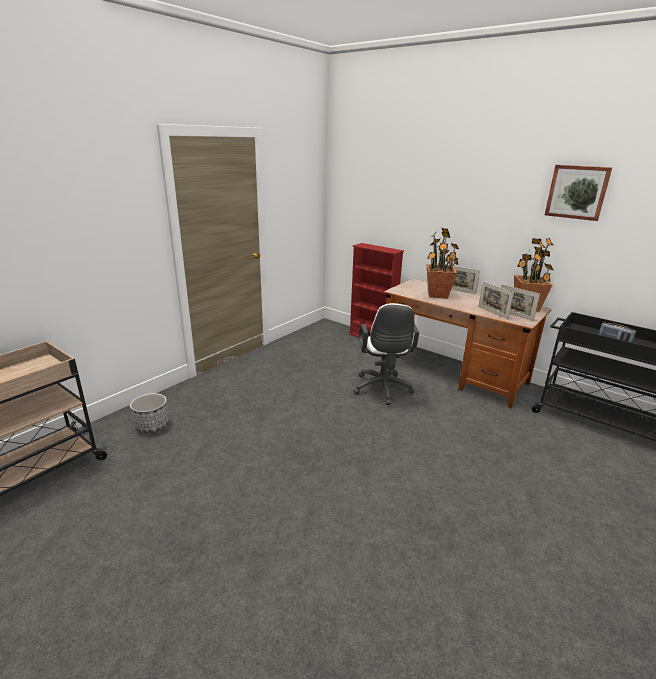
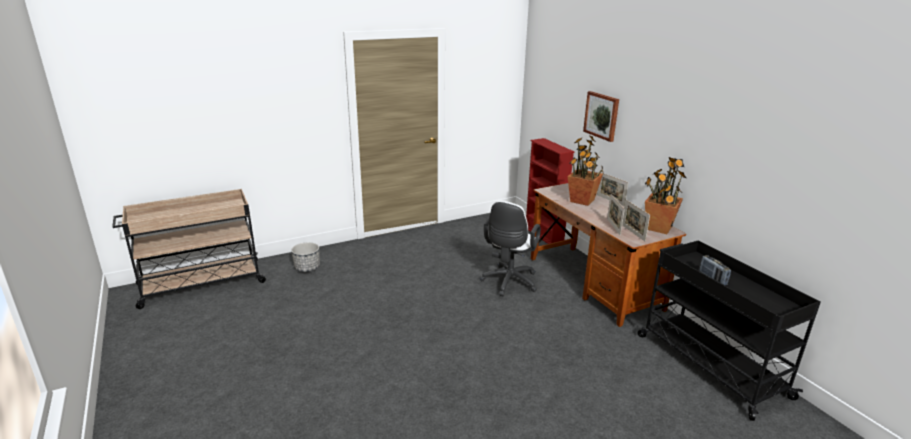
camera: 25 degrees right, 0 degrees up
(577, 192) = (711, 115): picture -> picture (602, 115)

